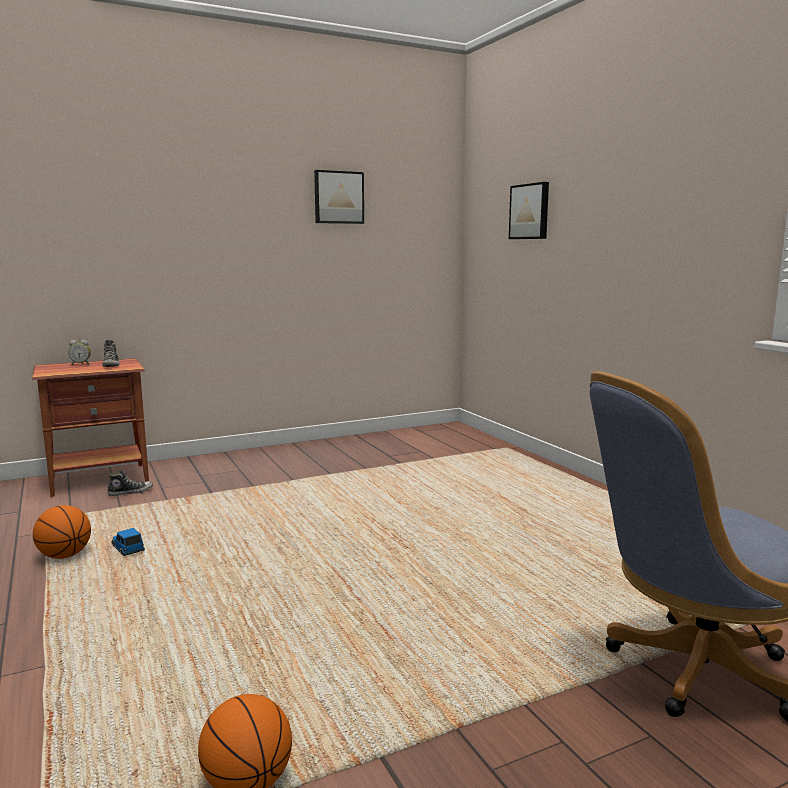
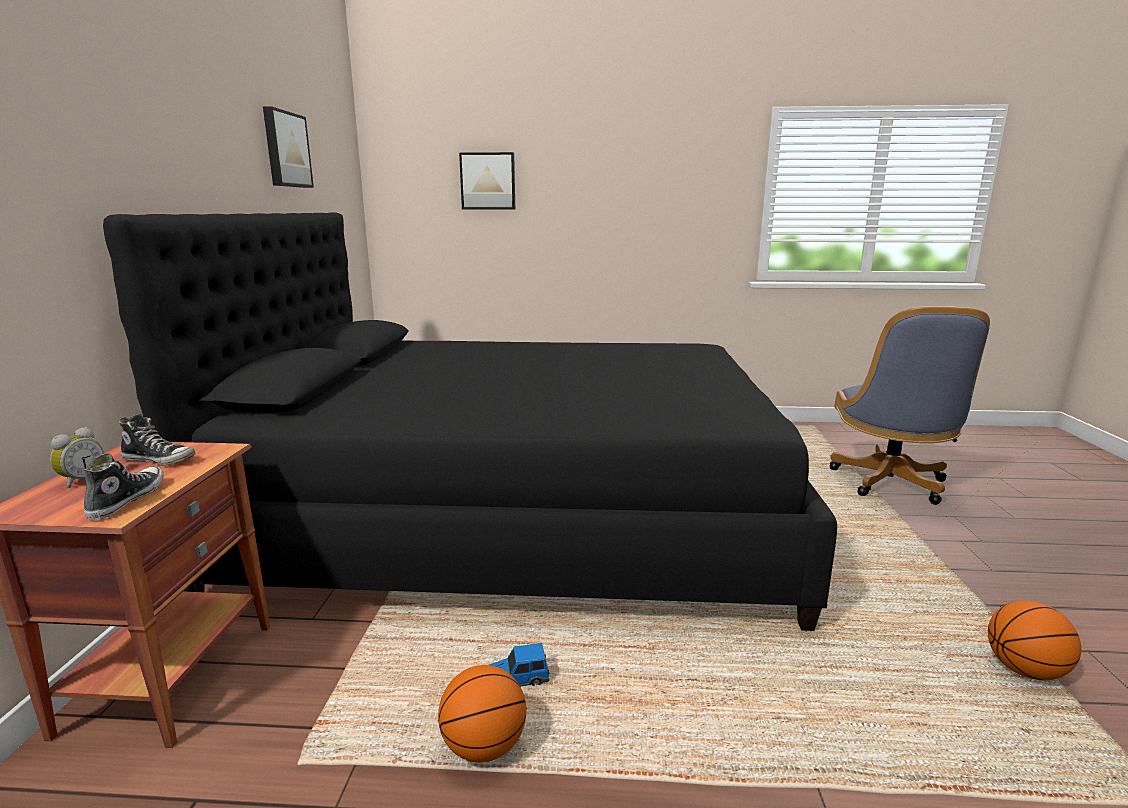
camera: 60 degrees left, 5 degrees up
(130, 492) = (288, 649): shoe -> shoe (127, 500)
(336, 500) = (518, 515): none -> black bed

